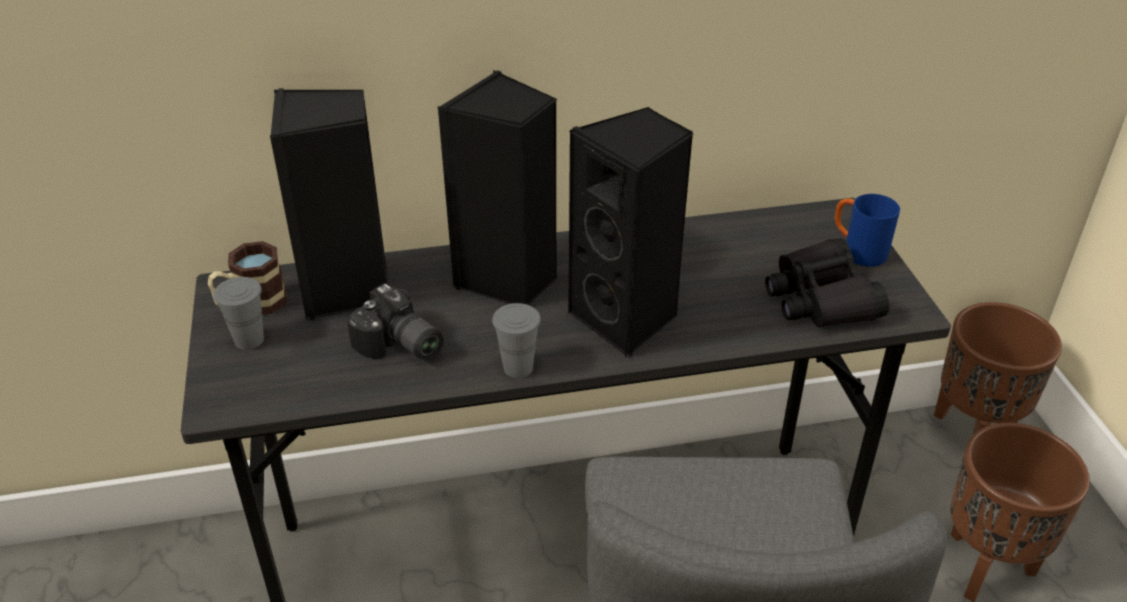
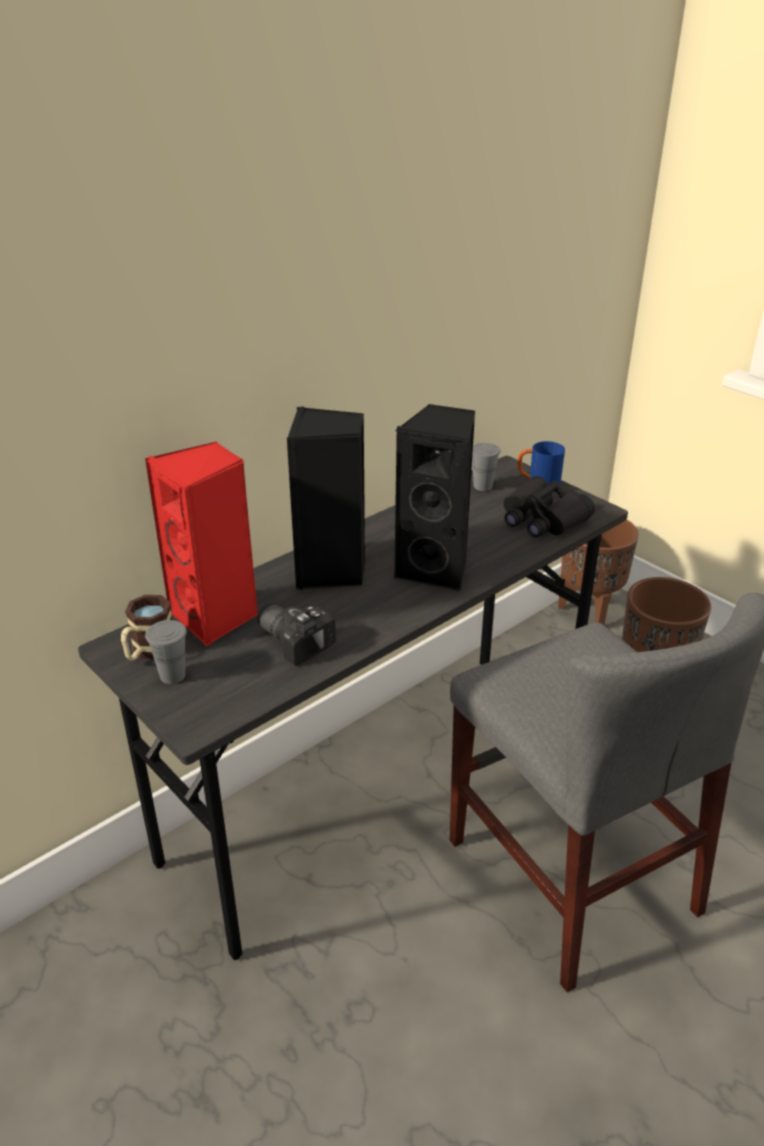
camera: 30 degrees left, 5 degrees down
(346, 290) = (216, 617): black speaker -> red speaker
(399, 347) = (295, 639): camera -> camera turned 150 degrees counterclockwise
(518, 368) = (394, 623): grey cup -> grey cup (482, 486)

